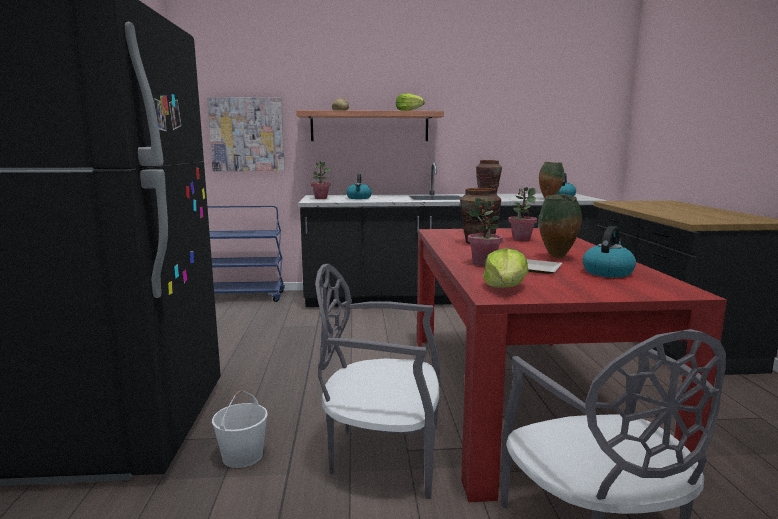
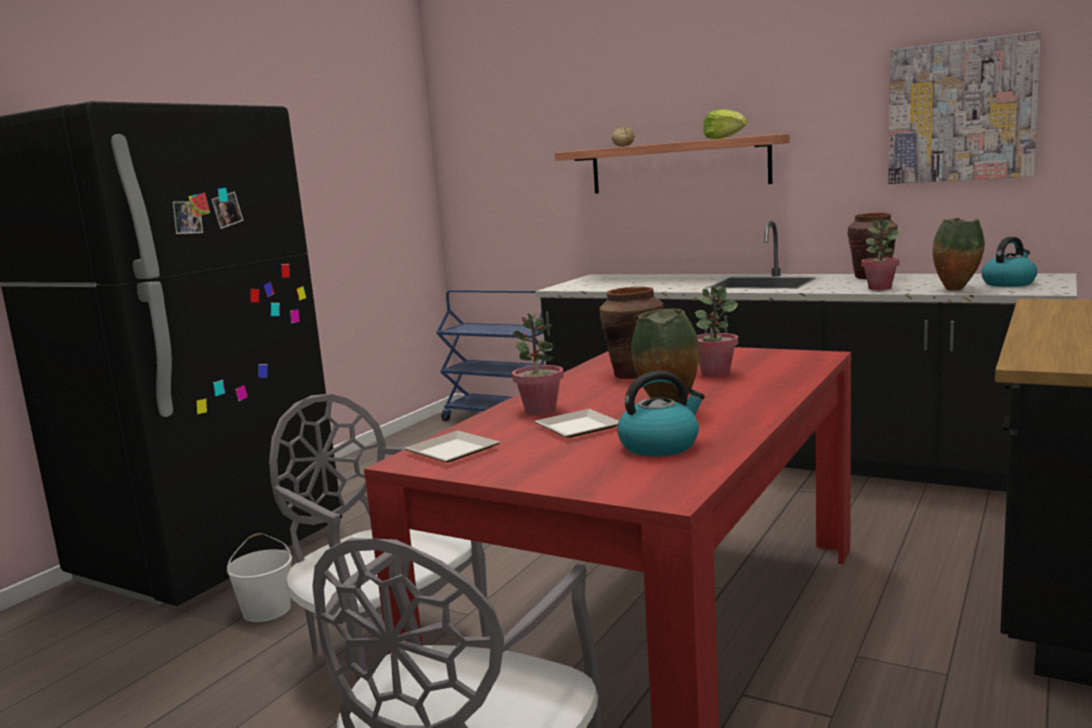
camera: 35 degrees right, 0 degrees up
(247, 134) = (514, 188): picture -> picture (961, 111)
(321, 198) = (586, 282): potted plant -> potted plant (879, 288)
(359, 198) = (640, 282): kettle -> none
(505, 288) = (456, 451): lettuce -> plate

